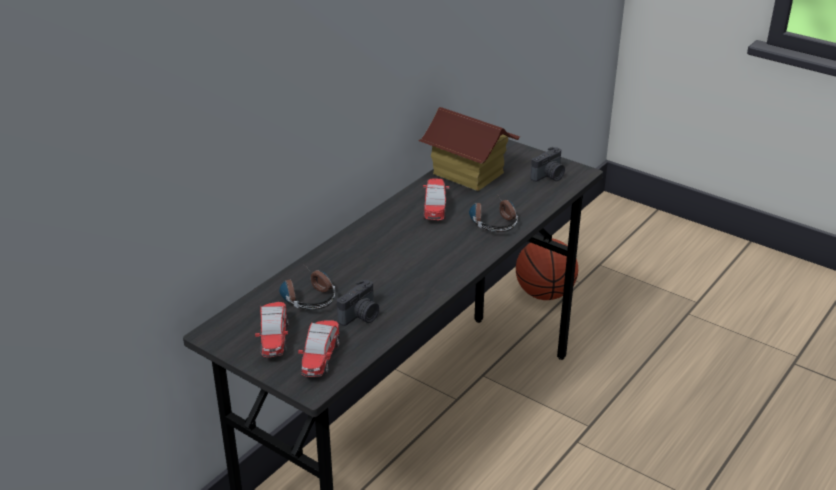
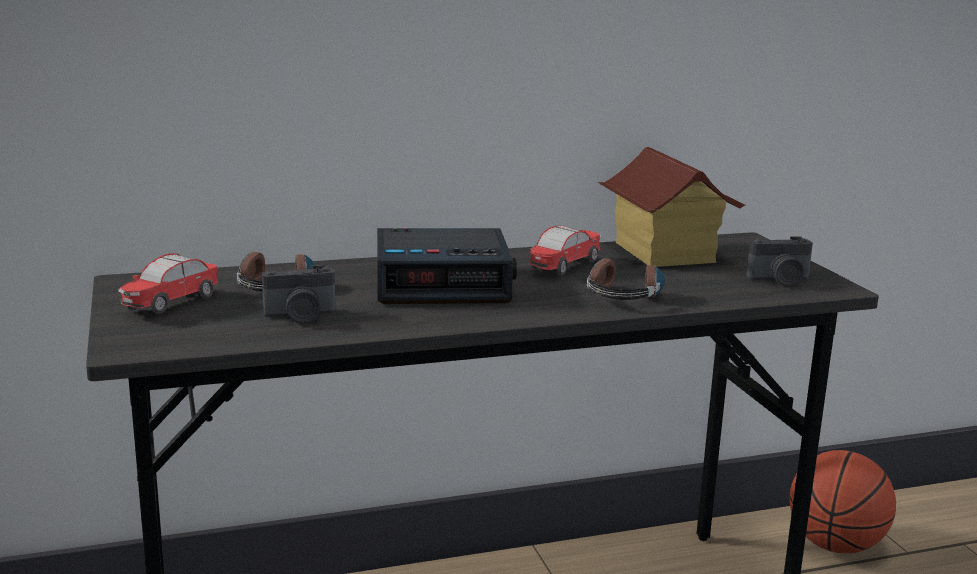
camera: 35 degrees right, 15 degrees down
(321, 358) = (185, 332): toy car -> none
(393, 252) = (443, 283): none -> alarm clock

